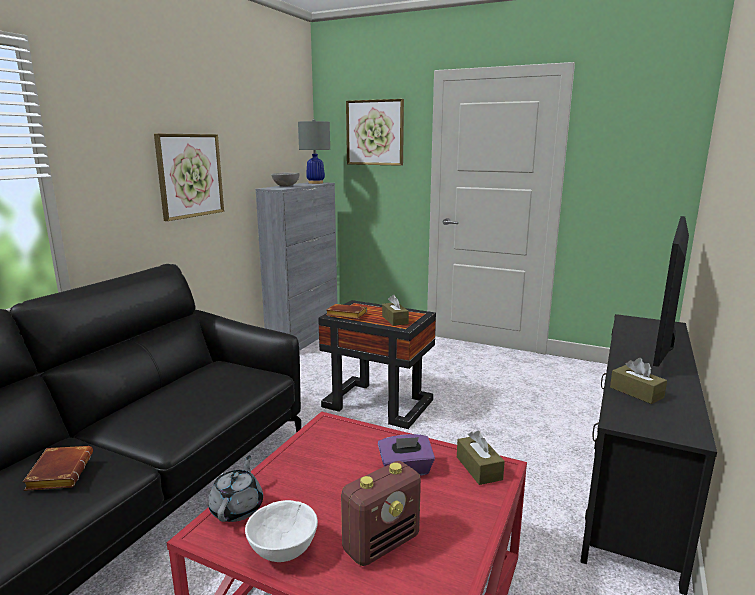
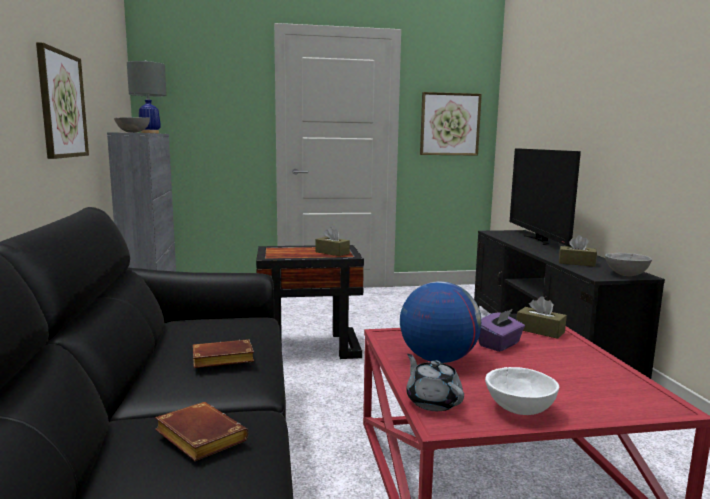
camera: 35 degrees left, 5 degrees down
(321, 466) = (438, 359): none -> globe
(345, 315) = (280, 255): brown book -> brown book (221, 360)
(375, 132) = (210, 81): picture -> picture (450, 124)
(382, 543) = (567, 384): radio -> none
(664, 429) = (625, 275): none -> grey bowl

